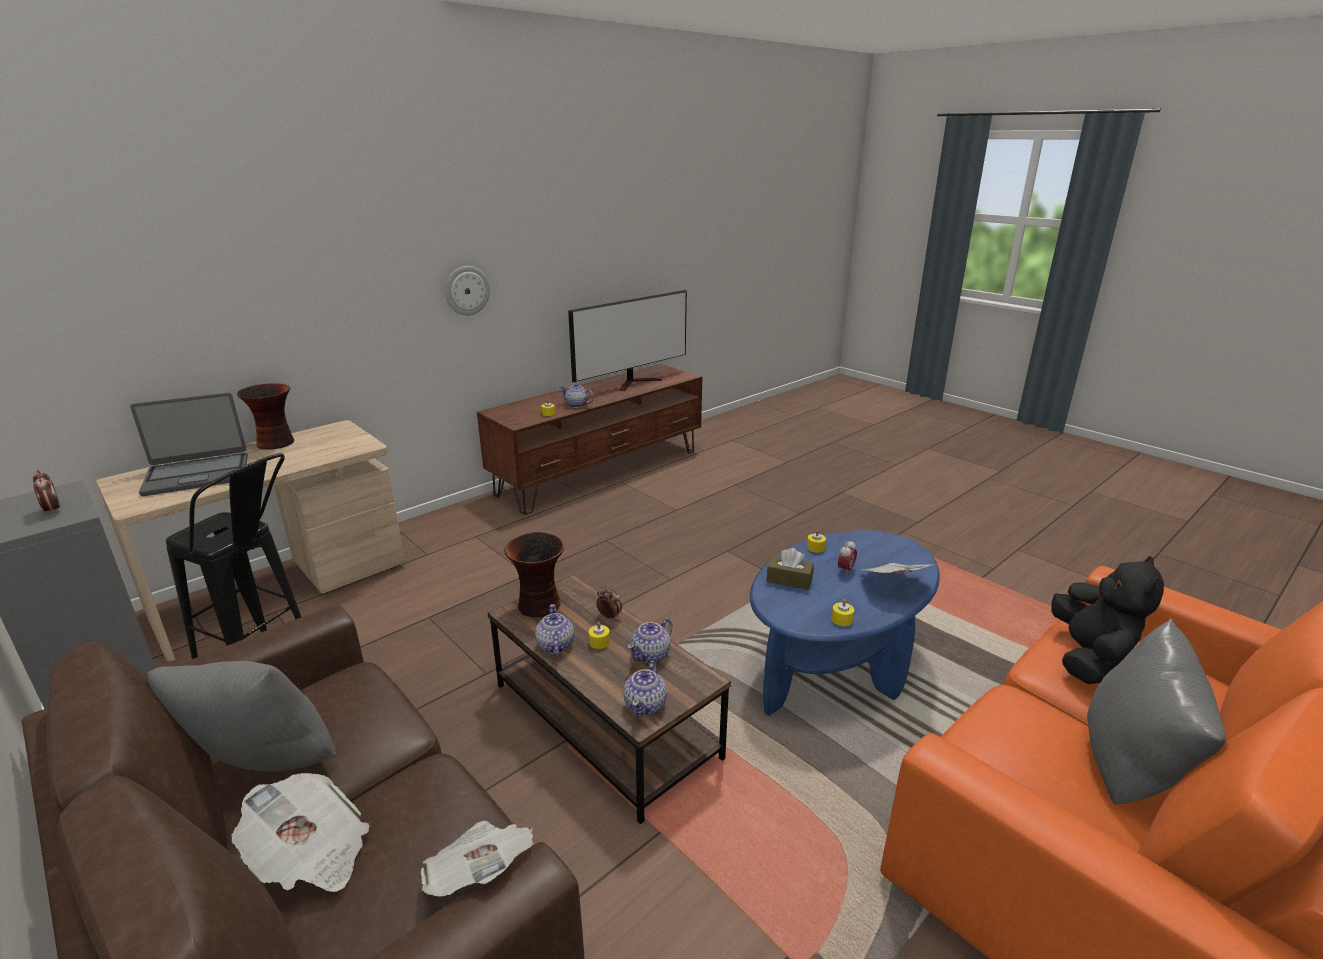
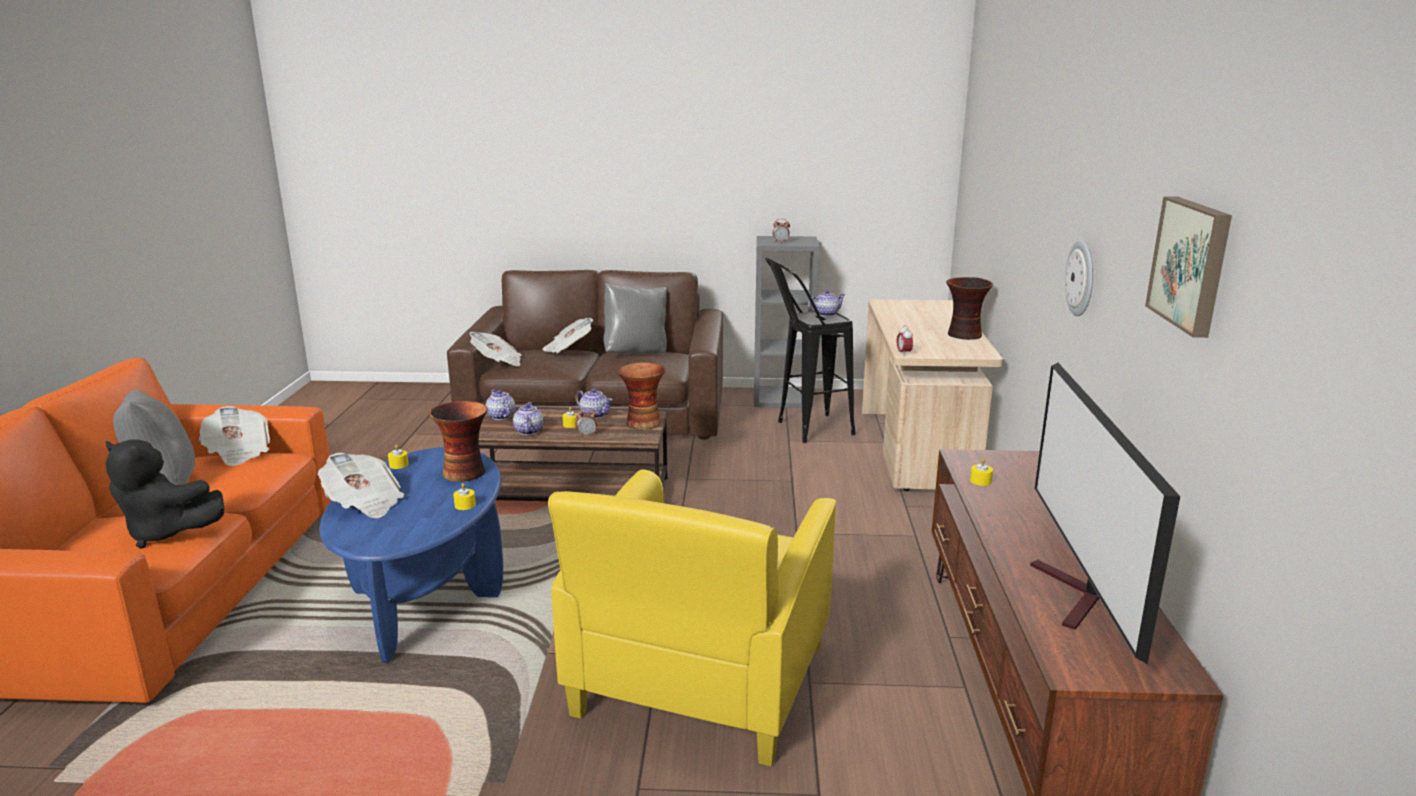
camera: 135 degrees right, 5 degrees down
(197, 475) = (921, 315): laptop -> none
(577, 405) = (996, 508): teapot -> teapot (825, 314)
(583, 235) = (1192, 264): none -> picture
(724, 531) = (699, 682): none -> yellow armchair
(789, 580) = (465, 473): brown tissue box -> vase
(845, 570) = (419, 497): alarm clock -> alarm clock (903, 353)
(1034, 784) = (238, 452): none -> newspaper
(1089, 658) = (166, 533): black plush toy -> black plush toy turned 45 degrees counterclockwise

